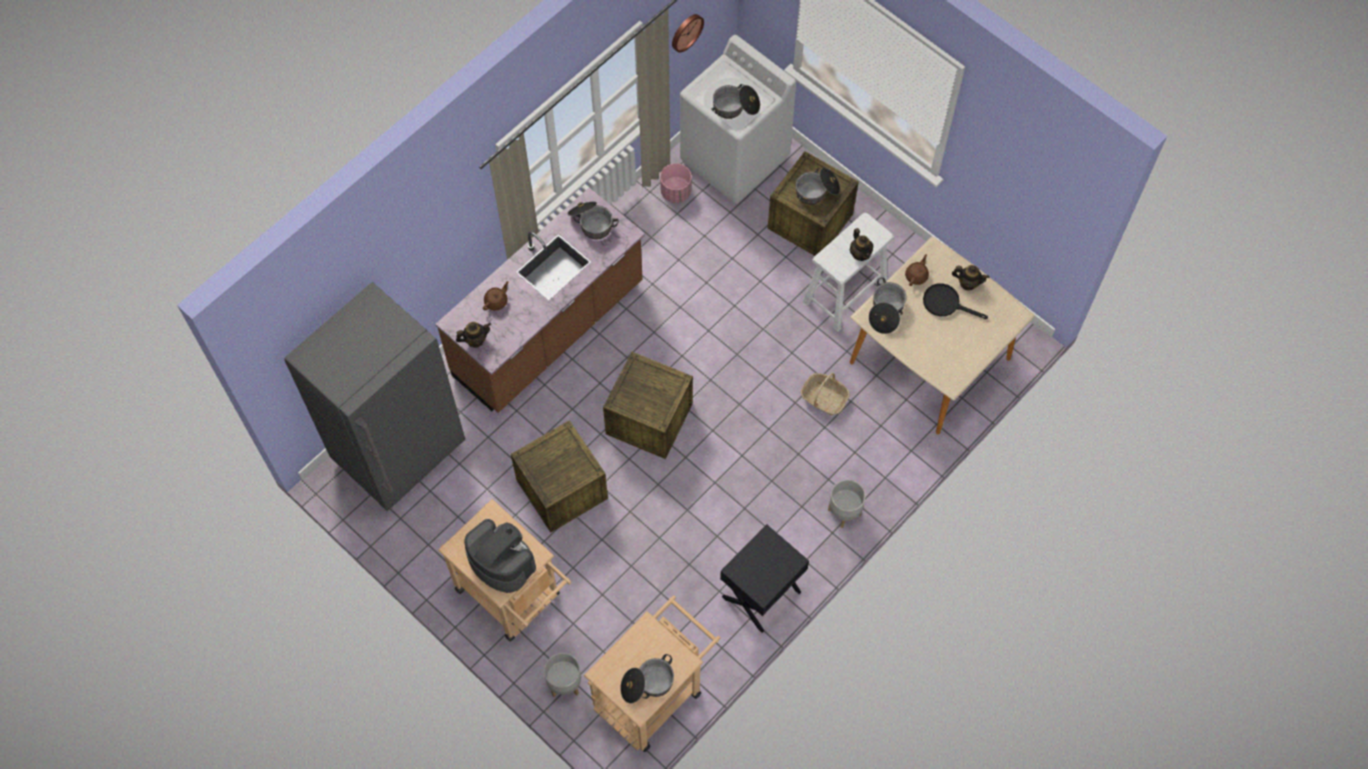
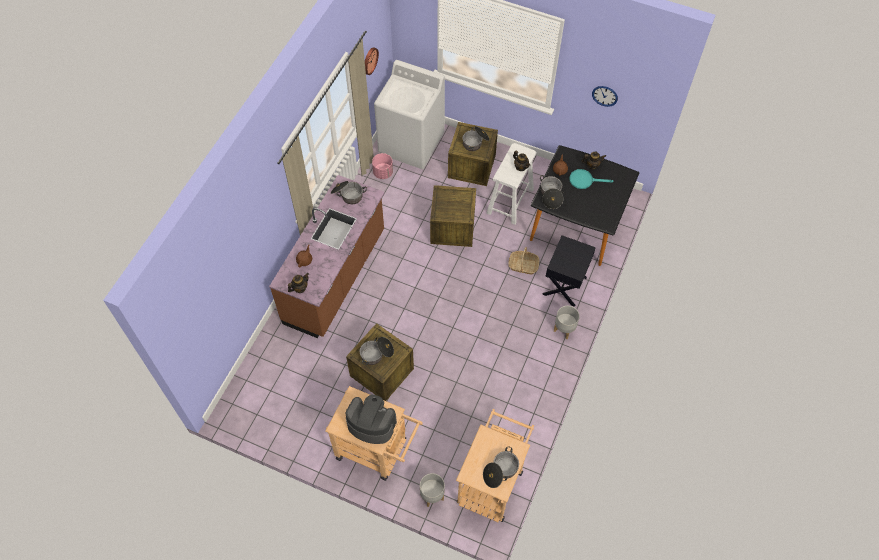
camera: 20 degrees left, 5 degrees down
(400, 452) = (266, 383): grey fridge -> none
(649, 419) = (420, 311): crate -> crate (452, 228)
(735, 107) = (412, 102): cooking pot -> cooking pot (377, 354)
(762, 595) = (535, 396): black nightstand -> black nightstand (565, 286)
(929, 360) = (576, 224): beige dining table -> black dining table
(946, 303) = (584, 180): black frying pan -> turquoise frying pan
(1010, 189) = (604, 96): none -> wall clock

